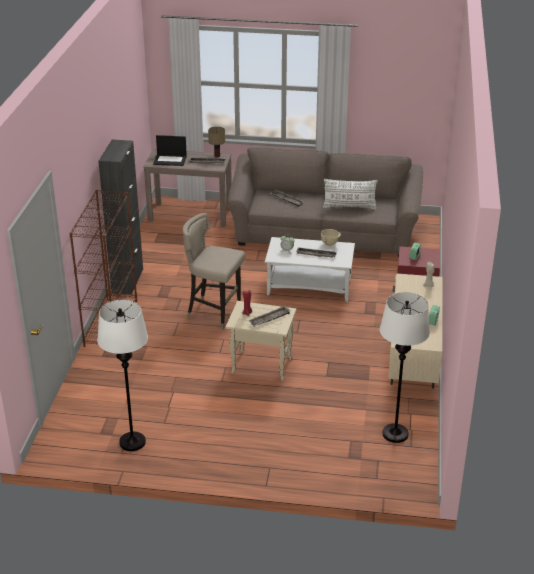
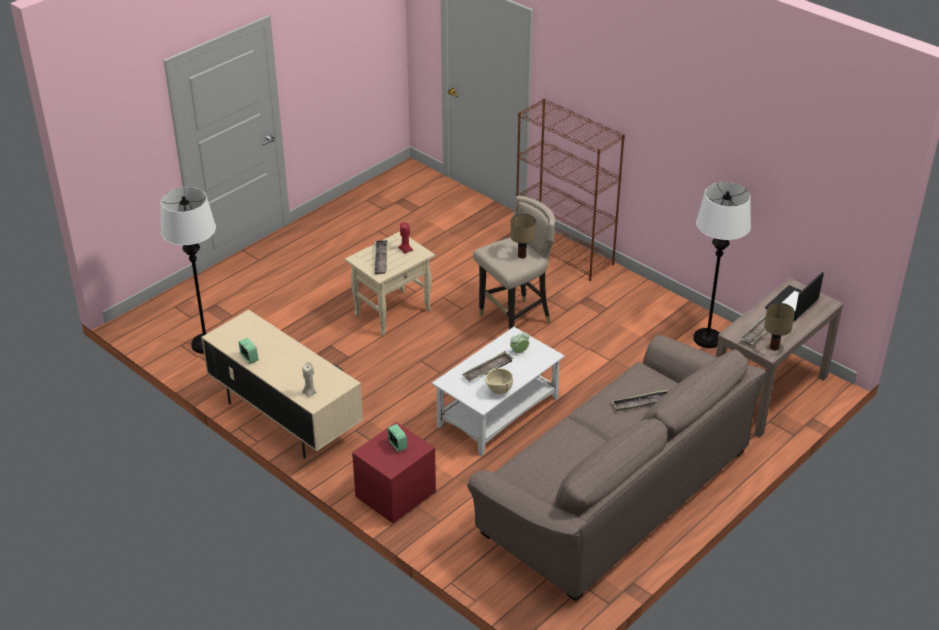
camera: 125 degrees right, 5 degrees up
(127, 281) = (639, 288): black cabinet -> none
(132, 442) = (373, 208): white floor lamp -> white floor lamp (707, 339)
(215, 252) = (522, 255): none -> table lamp
(349, 207) = (570, 450): white pillow -> none

